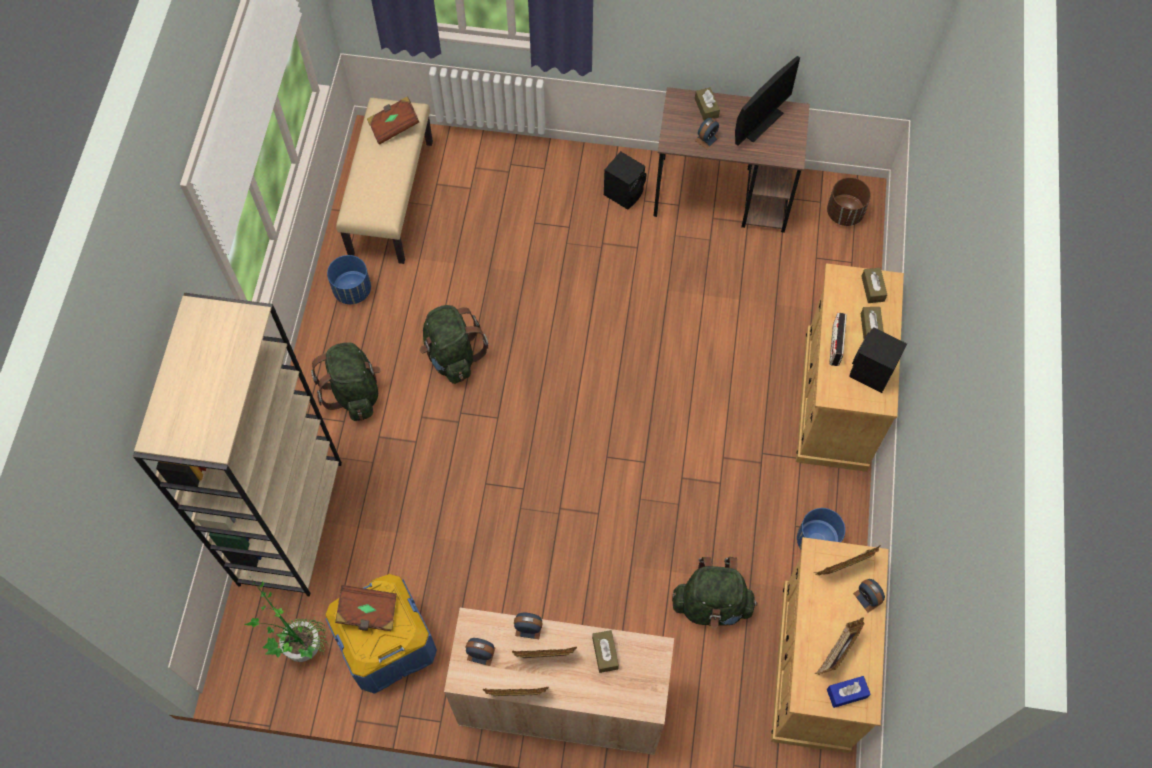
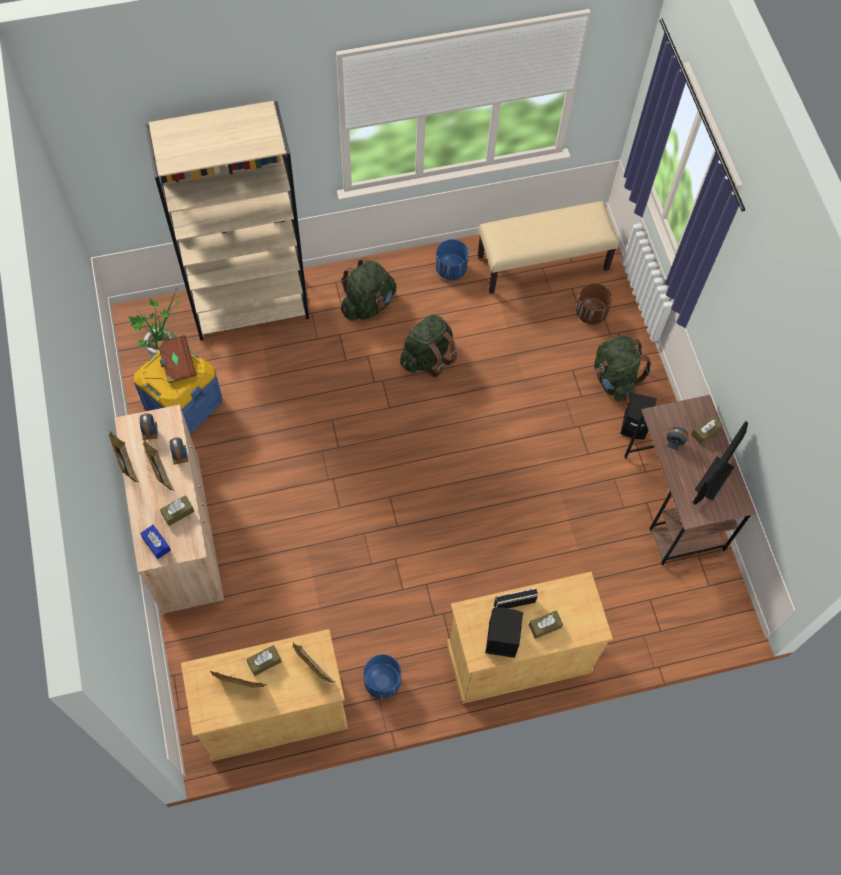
camera: 65 degrees right, 0 degrees up
(394, 126) = (583, 226): brown book -> none
(712, 604) = (296, 617): green backpack -> green backpack (614, 379)
(760, 121) = (714, 478): monitor -> monitor turned 105 degrees clockwise
(845, 213) = (708, 610): brown planter -> brown planter (591, 313)
(846, 693) = (209, 701): blue tissue box -> blue tissue box (156, 544)
(867, 598) = (295, 695): alarm clock -> none
(872, 288) = (584, 617): brown tissue box -> brown tissue box (264, 662)

